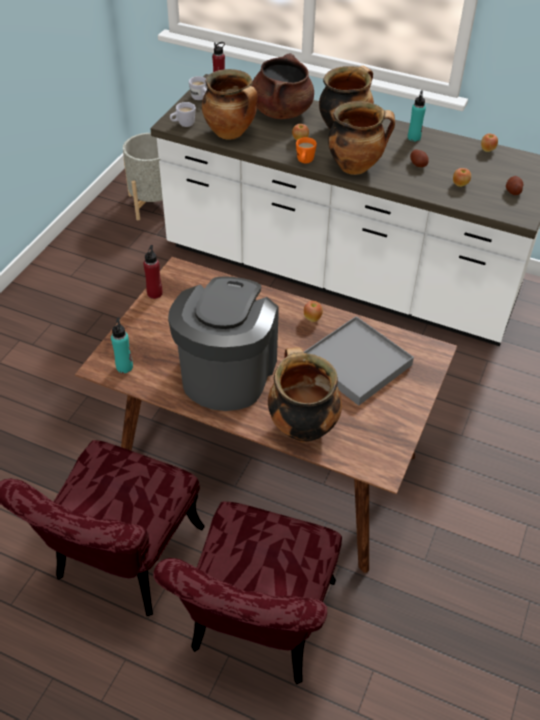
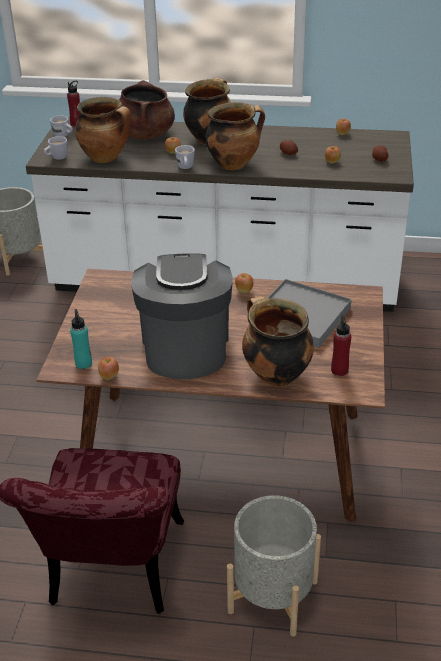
camera: 15 degrees left, 10 degrees down
(142, 387) = (109, 376): none -> apple
(155, 293) = (85, 300): red bottle -> red bottle (339, 370)
(258, 630) = (273, 596): red chair -> grey planter
(304, 162) = (185, 168): orange mug -> white mug
(414, 137) = (274, 135): turquoise bottle -> none

